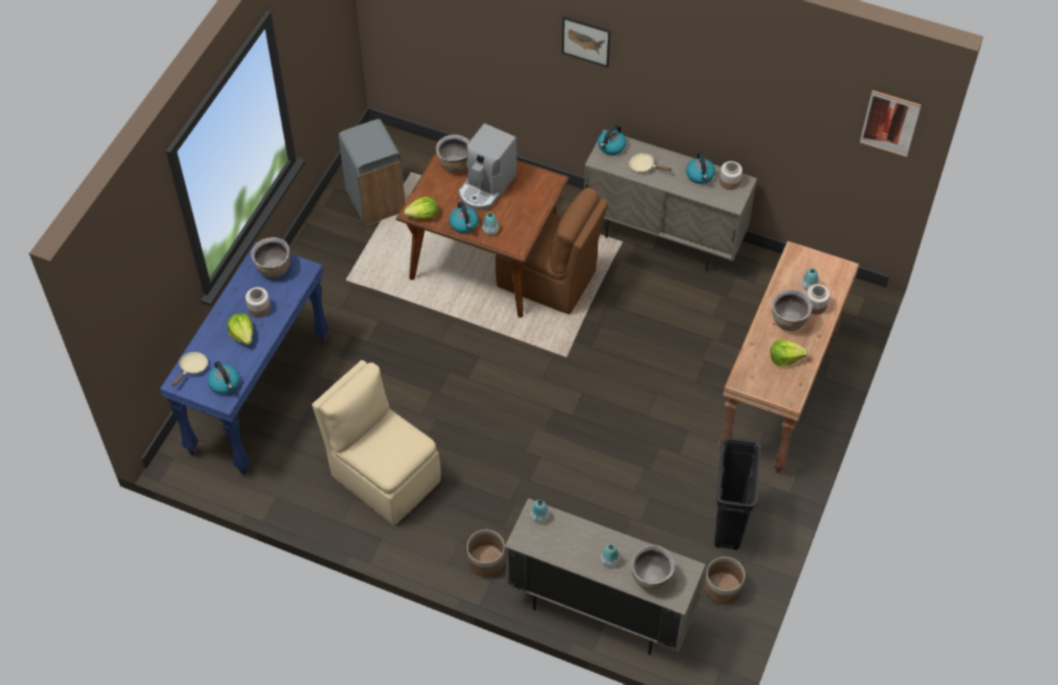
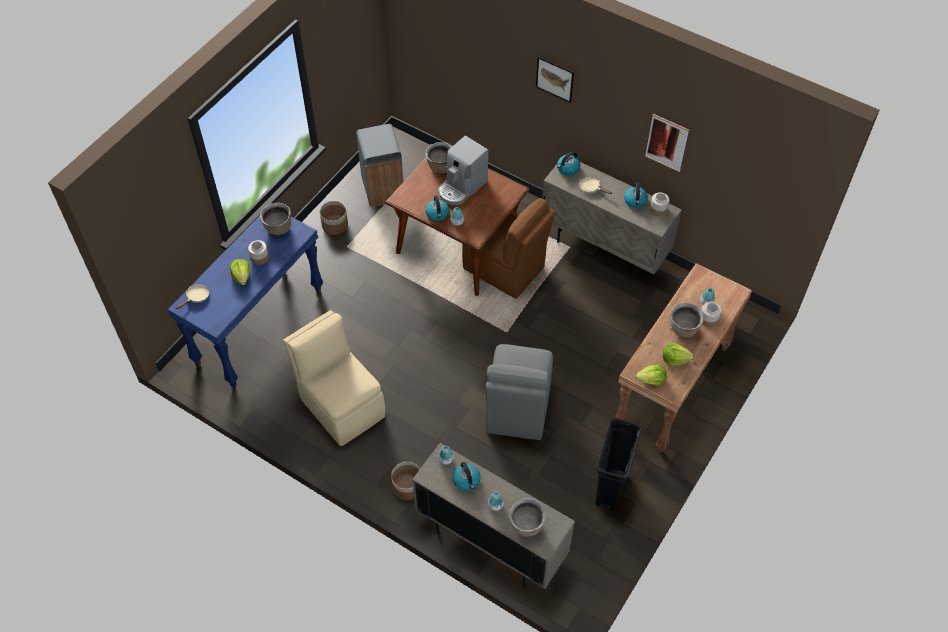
camera: 10 degrees right, 0 degrees up
(225, 384) = (218, 313): kettle -> kettle (467, 481)
(423, 215) = (406, 203): lettuce -> lettuce (651, 380)
(598, 447) = (517, 408): none -> grey chair
(722, 588) = (595, 540): planter -> planter (335, 225)
(890, 123) = (792, 176): picture -> picture (666, 142)

